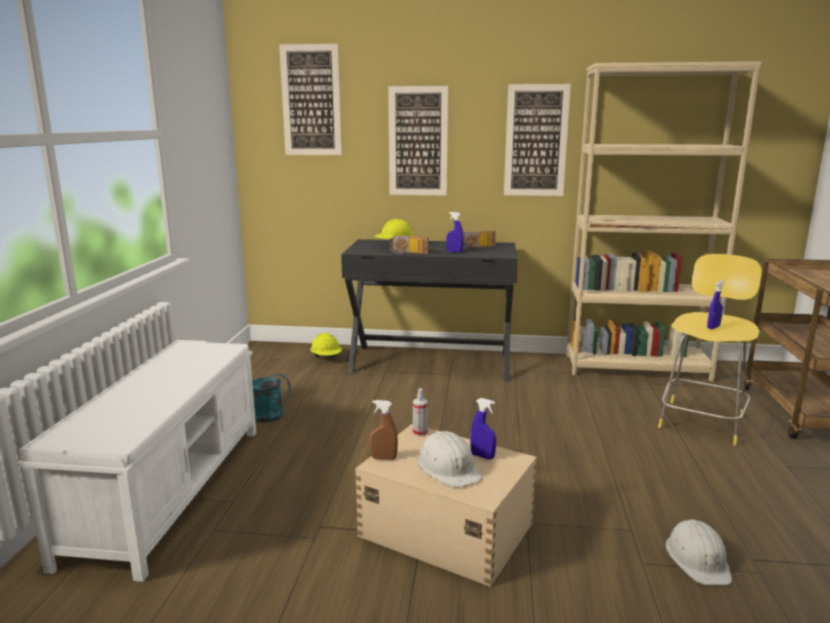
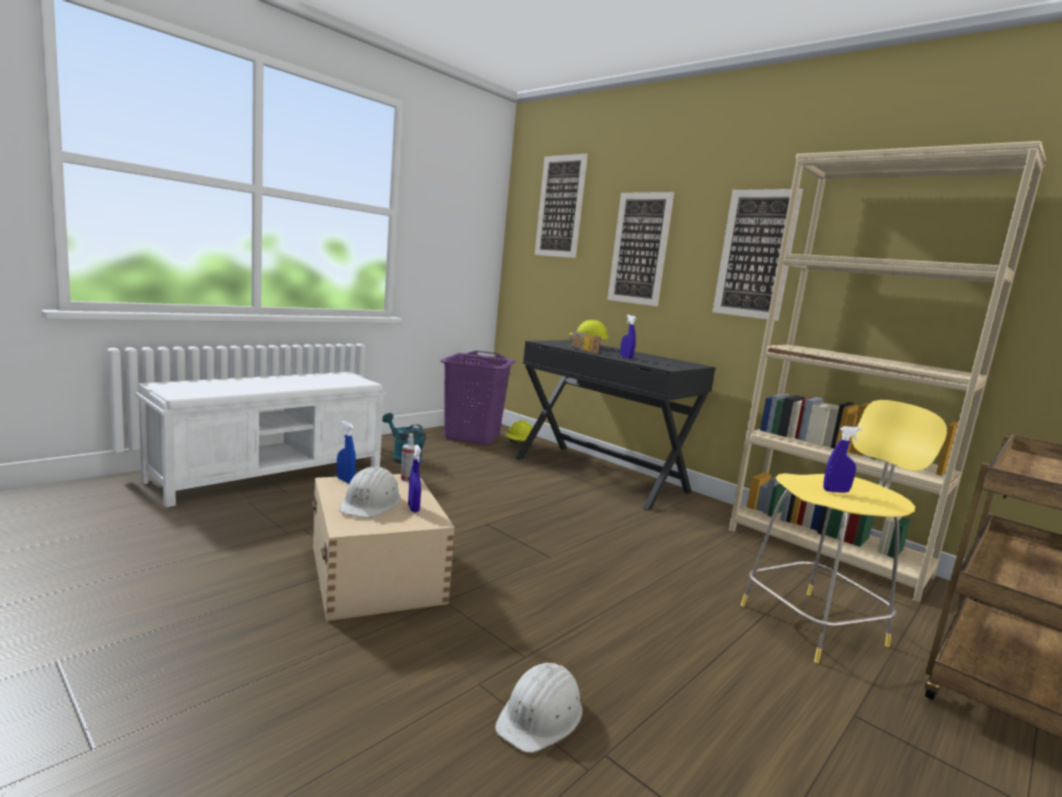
camera: 35 degrees right, 5 degrees down
(273, 365) = (473, 436): none -> purple laundry basket
(383, 458) = (345, 480): brown spray bottle -> blue spray bottle
(478, 247) = (661, 361): radio -> none

